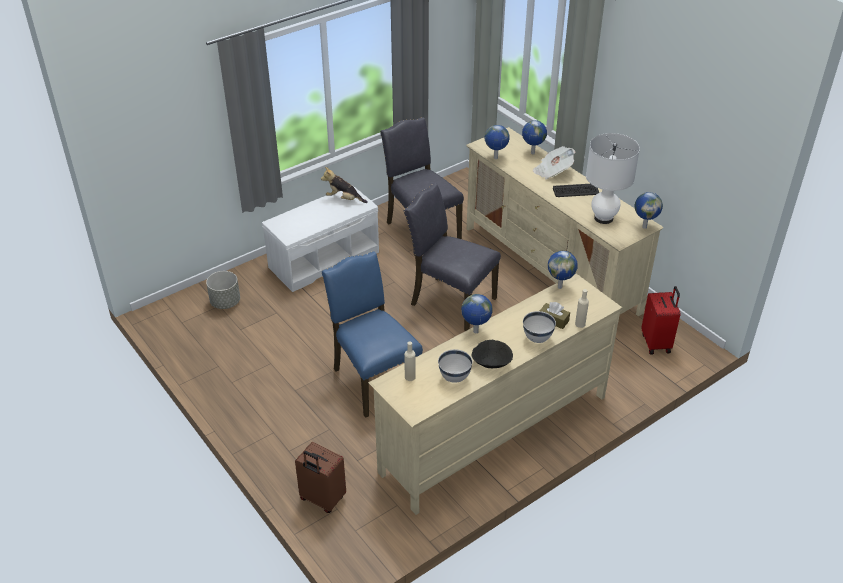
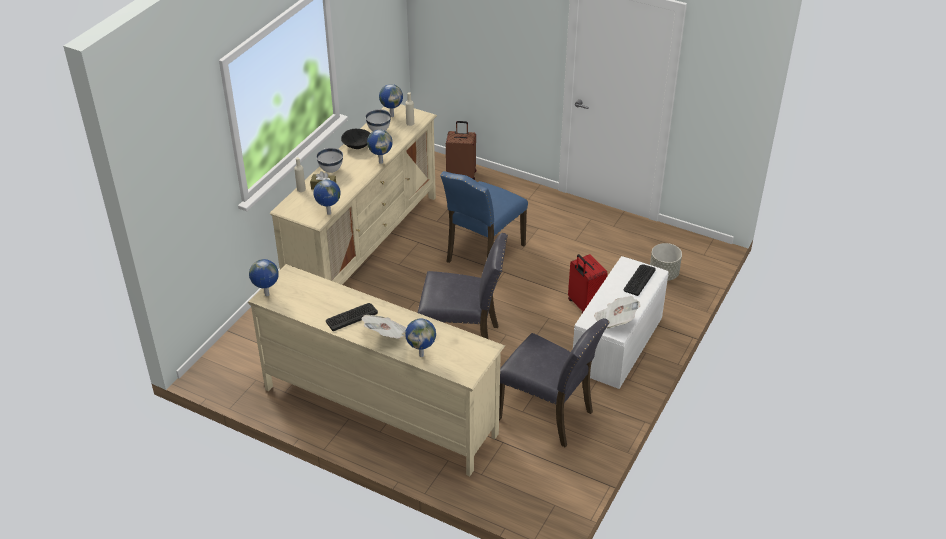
camera: 155 degrees right, 0 degrees up
(293, 221) = (639, 280): none -> keyboard
(344, 199) = (615, 321): plush toy -> newspaper
(373, 379) = (483, 253): blue chair -> blue chair turned 90 degrees clockwise
(495, 158) = (459, 334): globe -> globe (391, 115)
(603, 218) = (311, 292): white table lamp -> none
(656, 343) = (246, 362): red suitcase -> red suitcase (584, 305)

